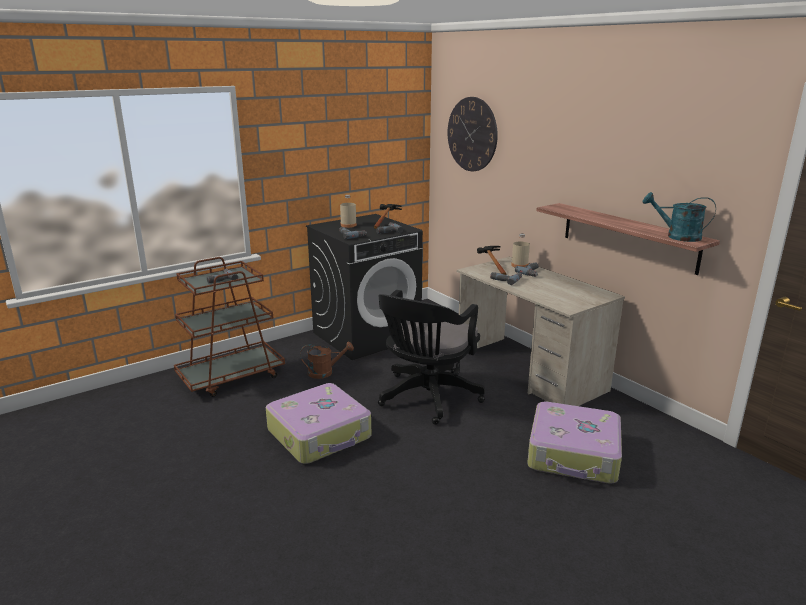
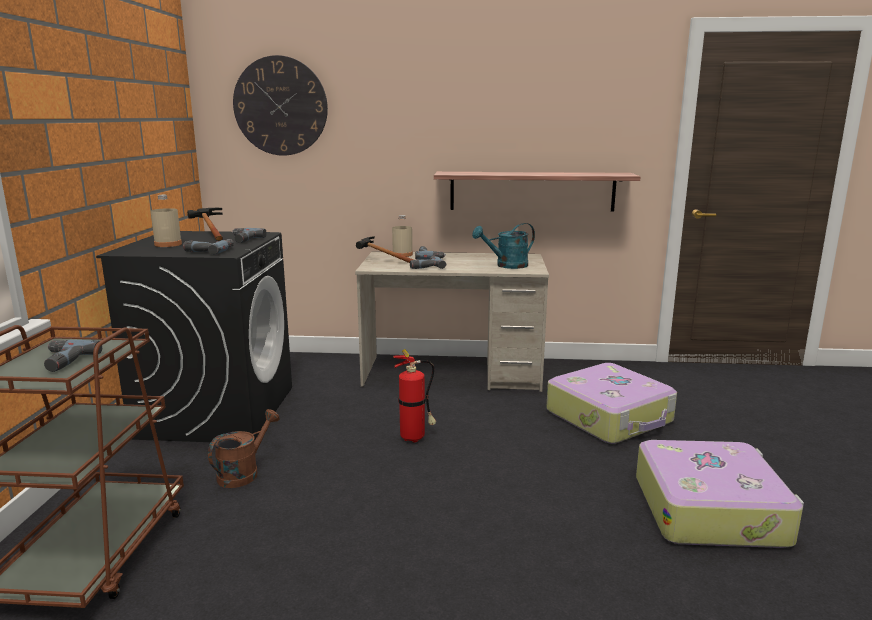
camera: 50 degrees left, 5 degrees down
(320, 434) = (381, 538): suitcase -> suitcase (710, 509)
(427, 398) = (415, 438): black office chair -> fire extinguisher
(677, 236) = (605, 174): turquoise watering can -> turquoise watering can (506, 266)

